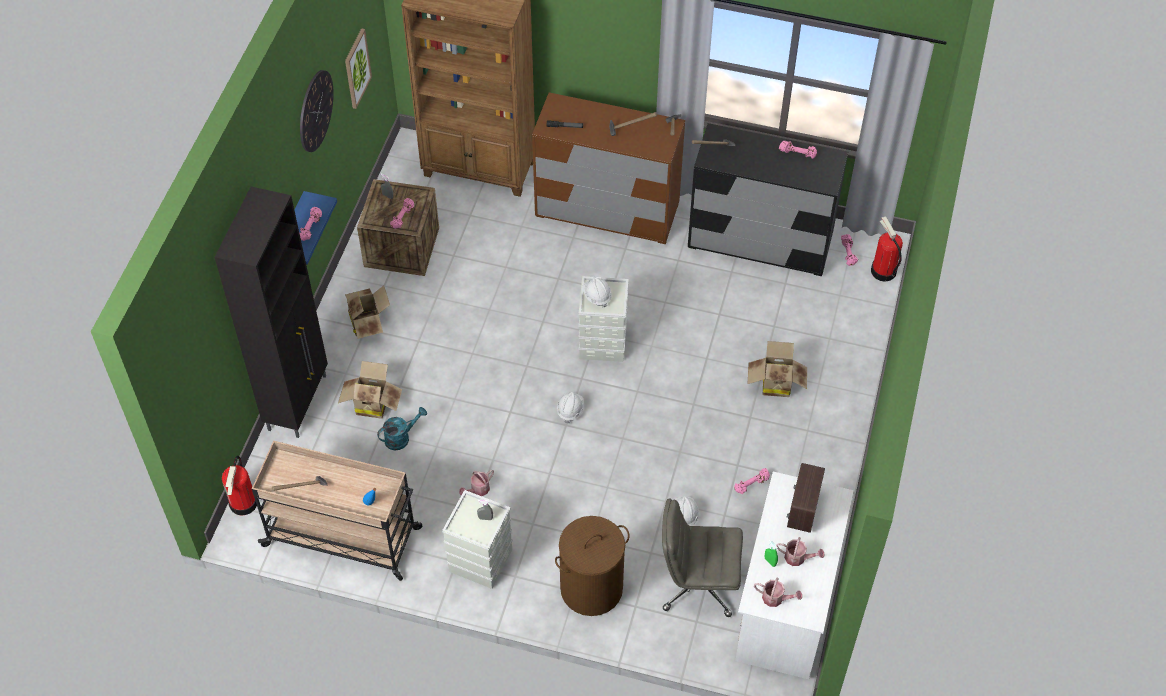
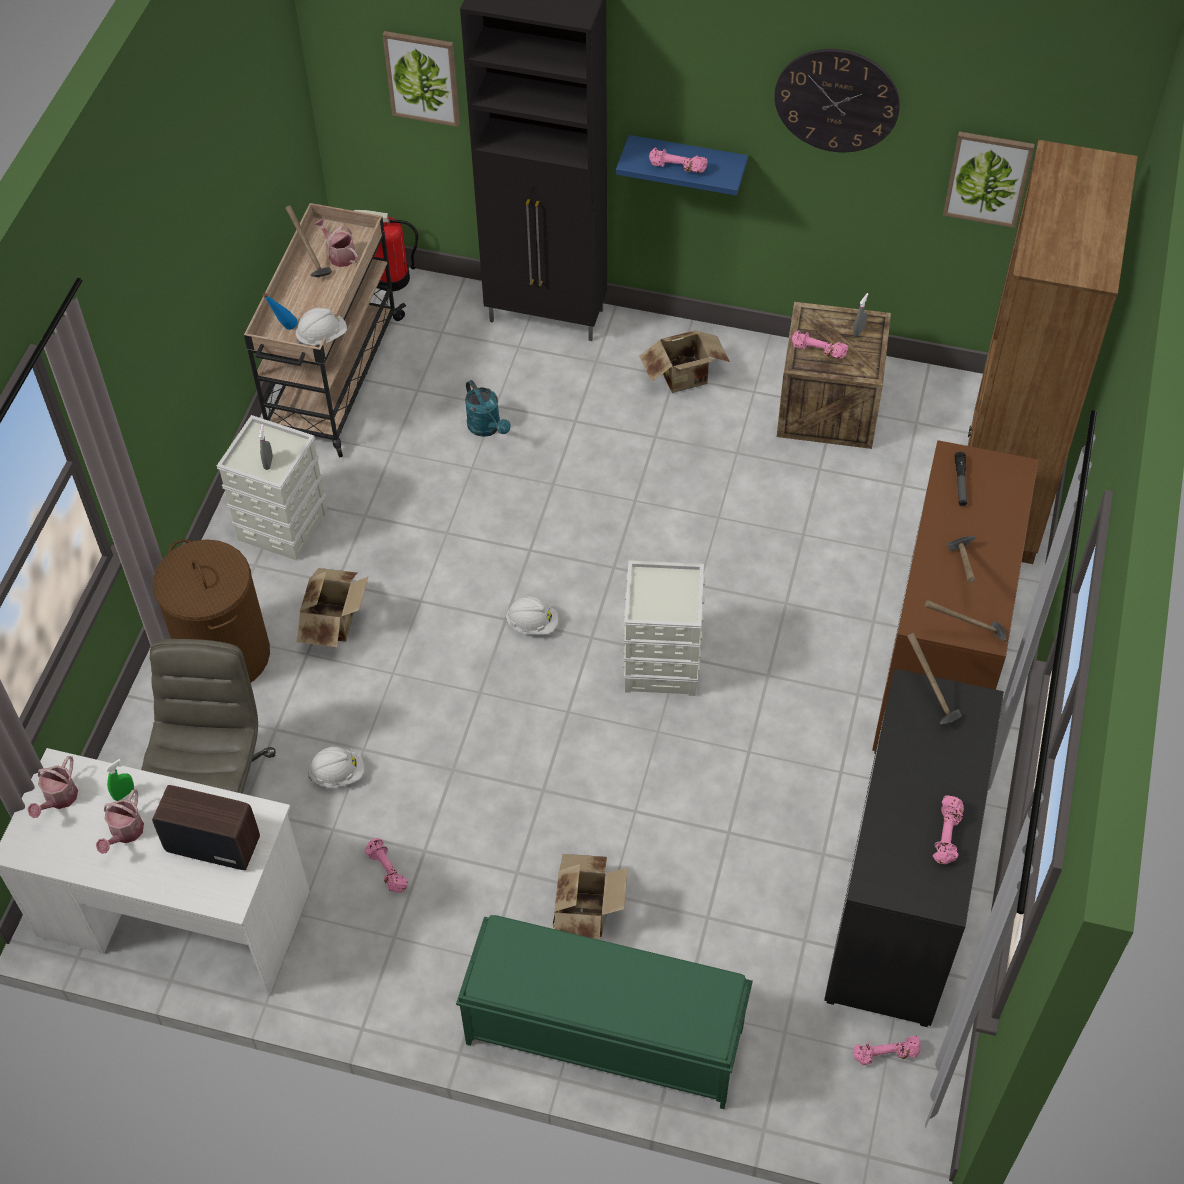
camera: 90 degrees right, 0 degrees up
(210, 361) = (422, 77): none -> picture
(372, 403) = (545, 393): cardboard box -> cardboard box (335, 622)
(478, 490) = (397, 517): watering can -> watering can (339, 255)
(597, 296) = (667, 586): white hard hat -> white hard hat (322, 336)
(848, 376) = (603, 1034): none -> green bench
(883, 271) = (849, 1115): fire extinguisher -> none

